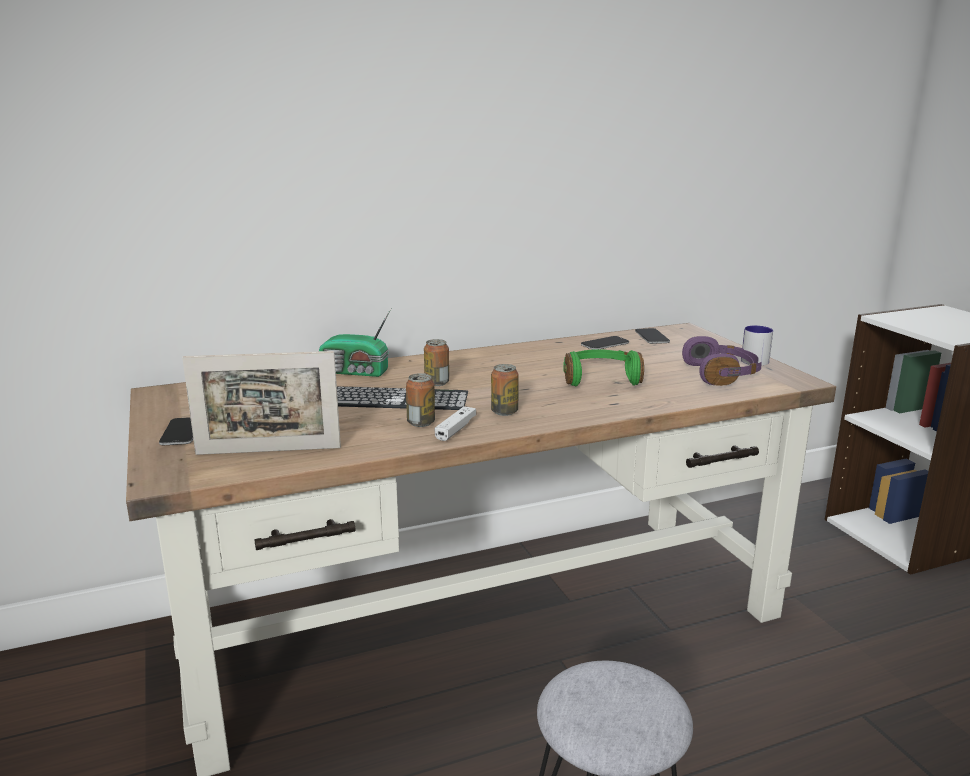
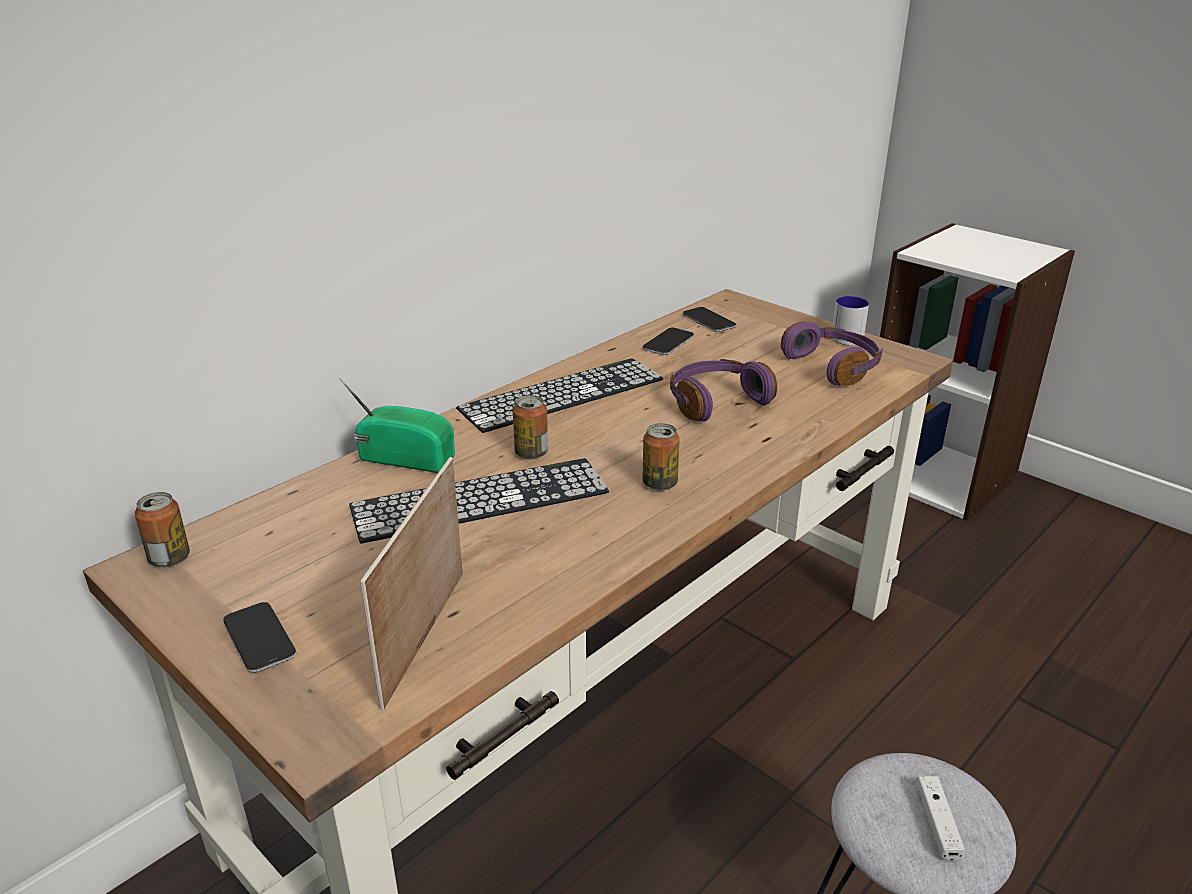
camera: 25 degrees left, 10 degrees up
(268, 451) = (425, 636): picture frame -> picture frame turned 135 degrees clockwise
(356, 372) = (405, 457): radio -> radio turned 150 degrees counterclockwise
(421, 423) = (578, 529): can -> can (170, 558)
(456, 429) = (631, 529): white game controller -> white game controller (937, 823)
(494, 359) = (562, 394): none -> keyboard
(600, 379) = (715, 401): green headphones -> purple headphones

